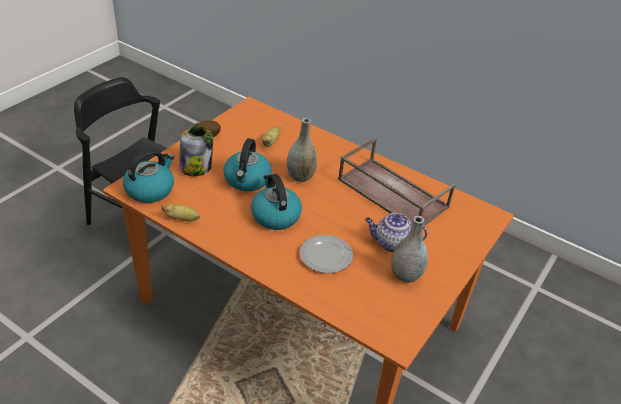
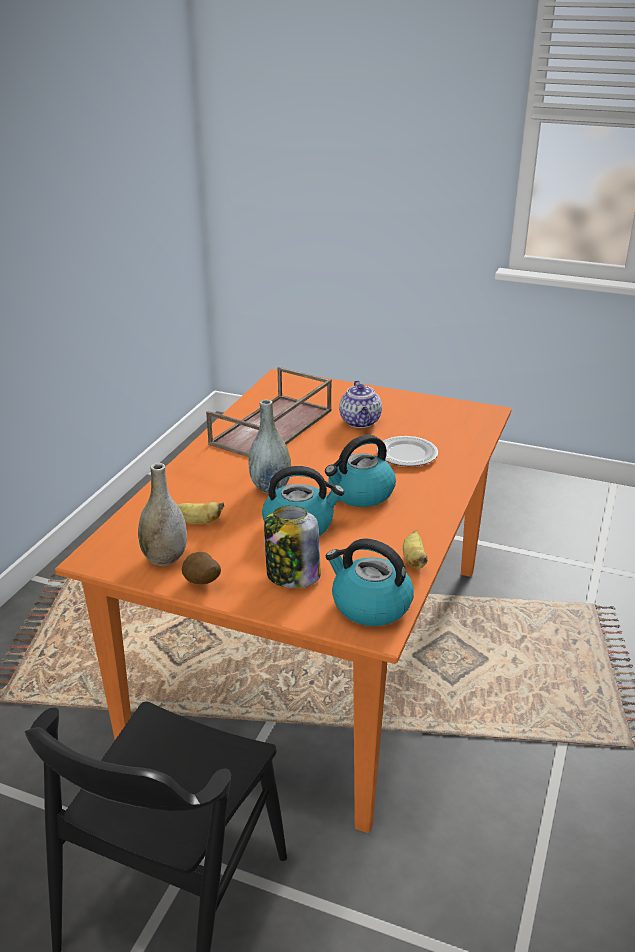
camera: 100 degrees left, 10 degrees down
(405, 275) = (402, 413): grey vase -> grey vase (165, 558)

